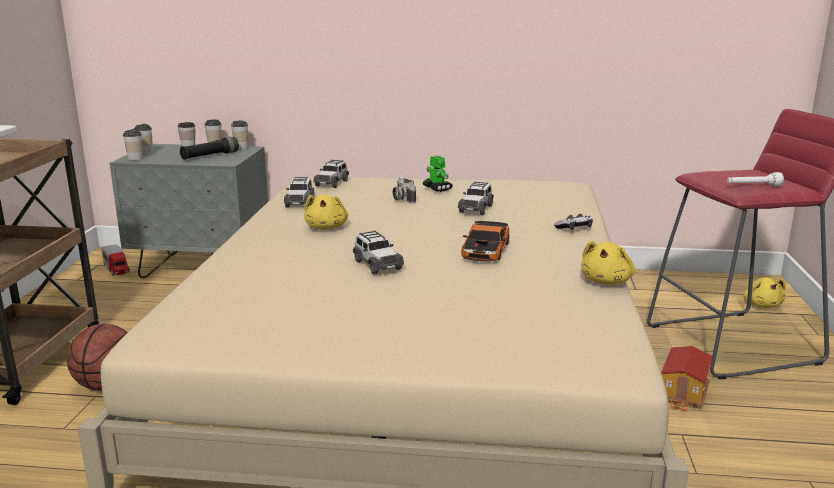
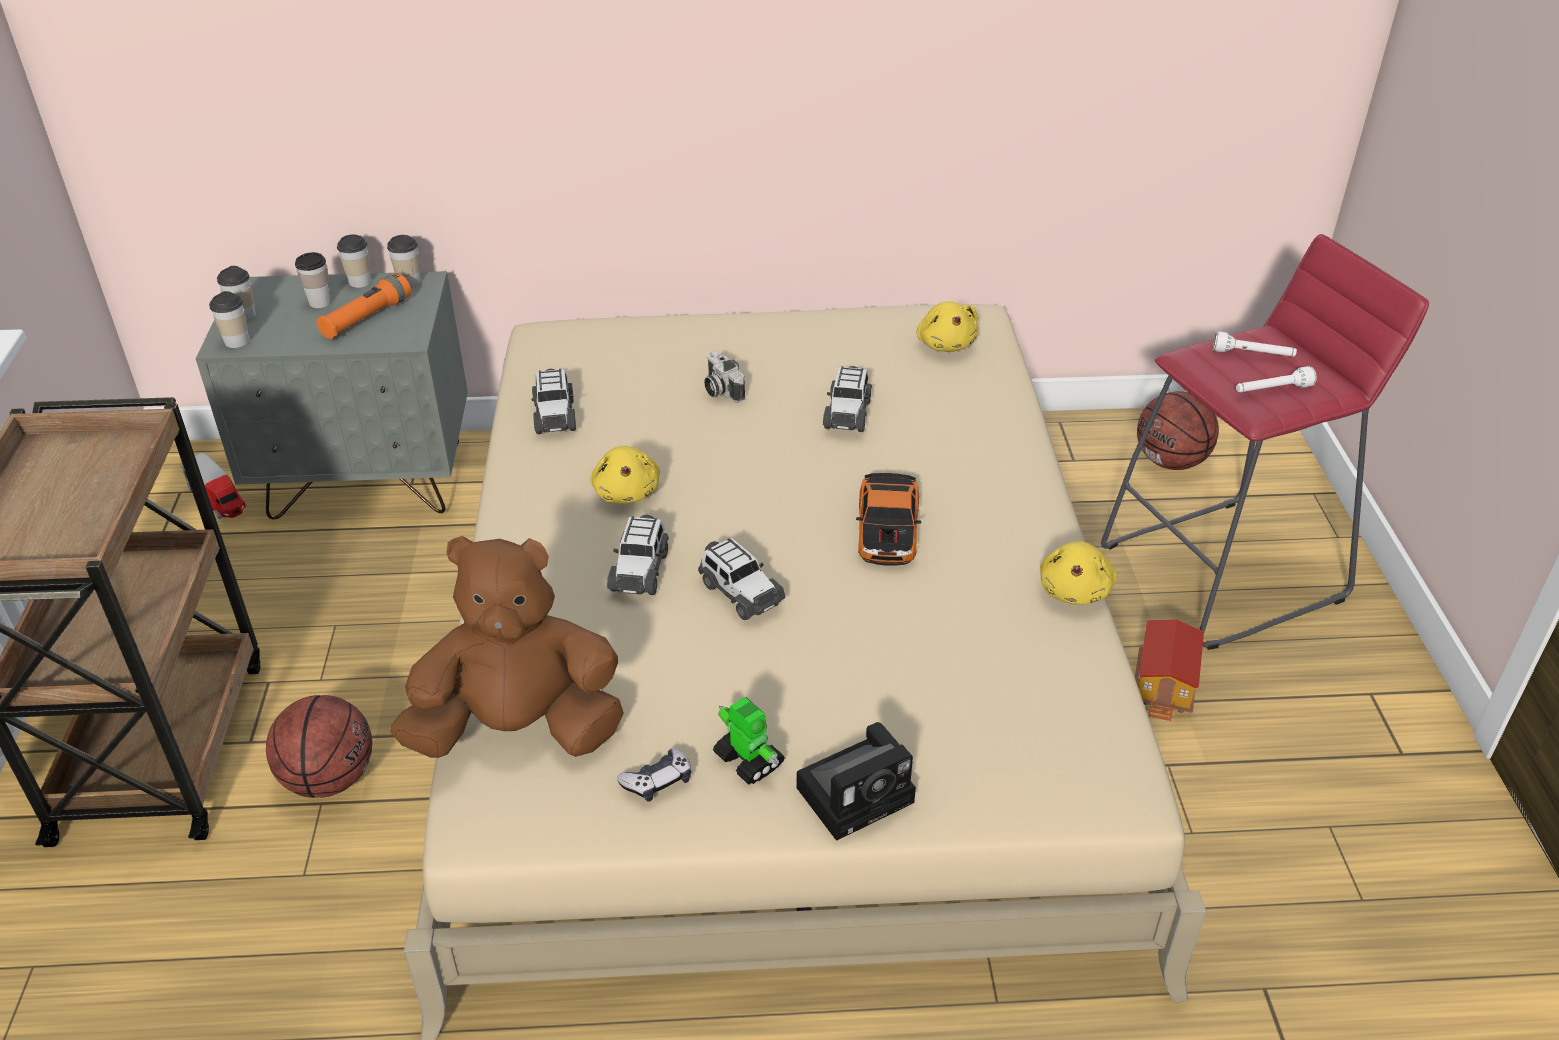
camera: 10 degrees left, 20 degrees up
(203, 307) = (519, 729): none -> brown plush toy
(210, 156) = (366, 318): black flashlight -> orange flashlight
(332, 183) = (586, 346): toy car -> toy car (640, 570)
(419, 351) = (858, 792): none -> camera
(437, 188) = (768, 353): toy robot -> toy robot (748, 759)
(574, 228) = (1006, 452): game controller -> game controller (658, 781)
(701, 294) = (1170, 461): none -> basketball
(741, 175) = (1252, 355): none -> white flashlight
(762, 304) = (1259, 478): yellow plush toy -> yellow plush toy (945, 344)

